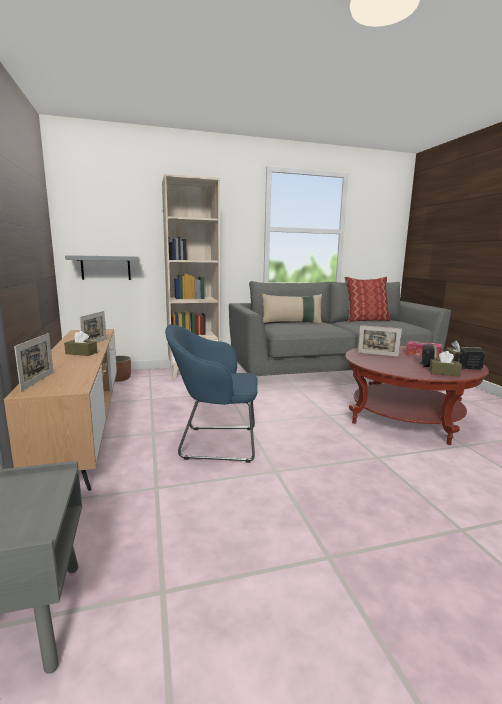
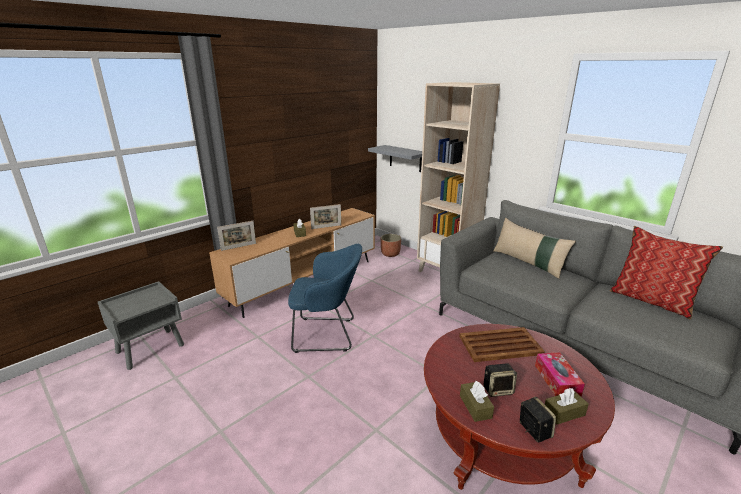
camera: 60 degrees right, 10 degrees up
(215, 443) = (328, 334): blue armchair -> blue armchair turned 120 degrees clockwise
(377, 354) = (501, 345): picture frame -> brown tray

